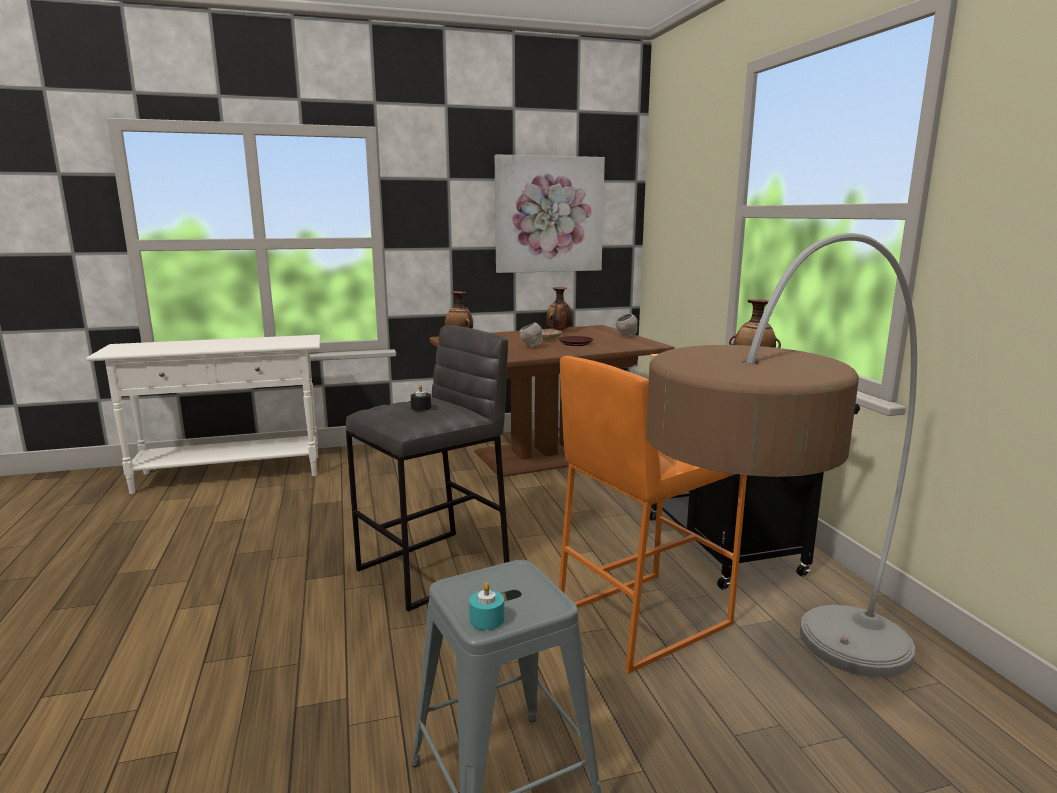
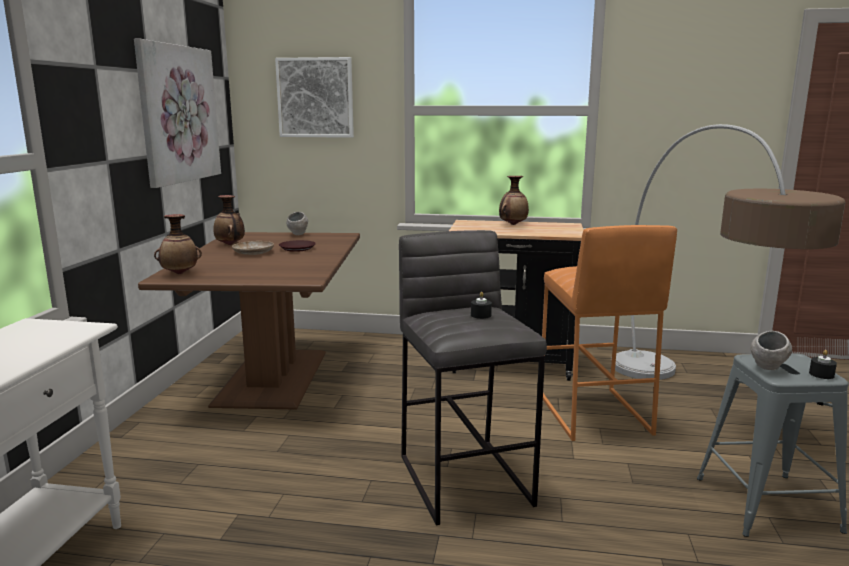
camera: 65 degrees left, 0 degrees up
(487, 619) = (821, 374): turquoise candle -> black candle
(531, 347) = (284, 260): grey bowl -> grey bowl (767, 369)
(684, 198) = (315, 98): none -> picture

